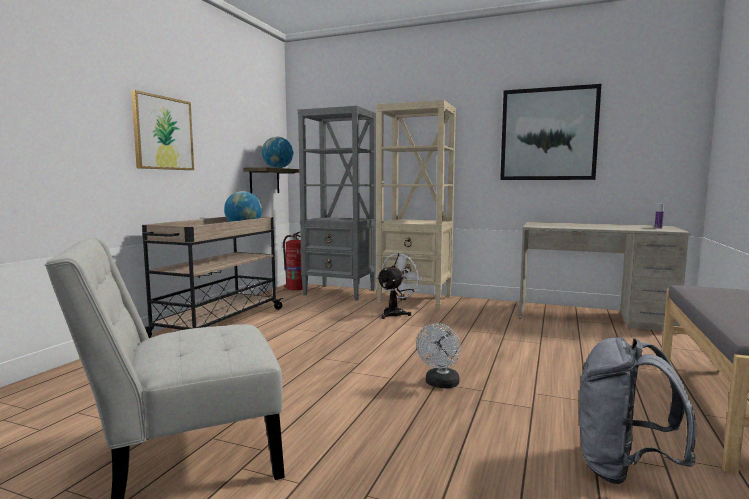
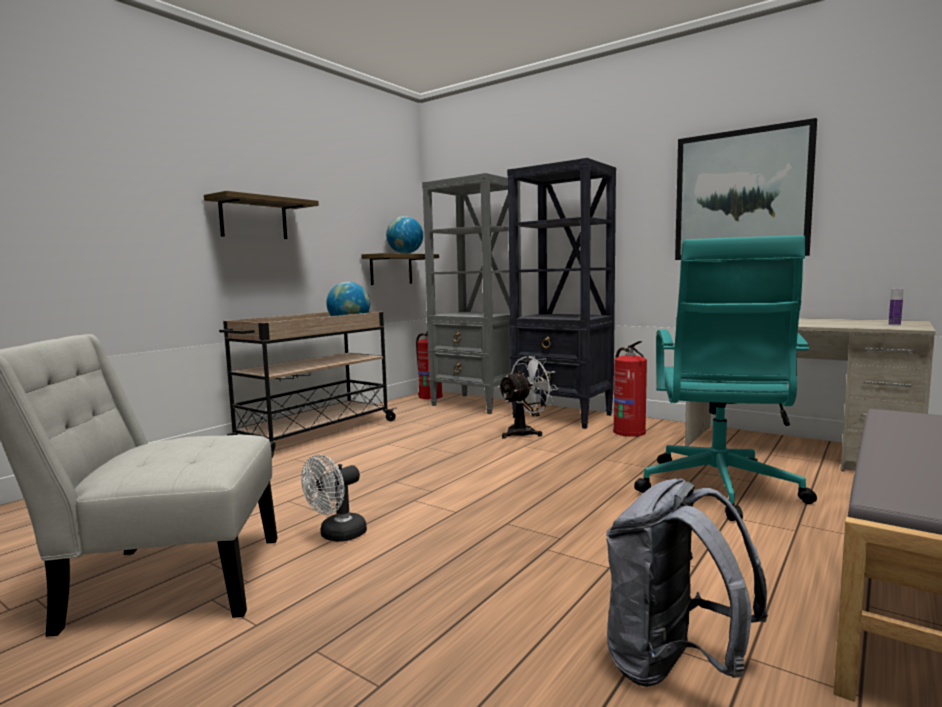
camera: 15 degrees right, 0 degrees up
(163, 133) = (254, 218): picture -> shelf
(415, 300) = (563, 416): beige bookcase -> black bookcase
(440, 384) = (510, 525): white fan -> white fan (337, 535)
(472, 309) = (628, 431): none -> fire extinguisher
(563, 347) = (717, 490): none -> turquoise office chair

